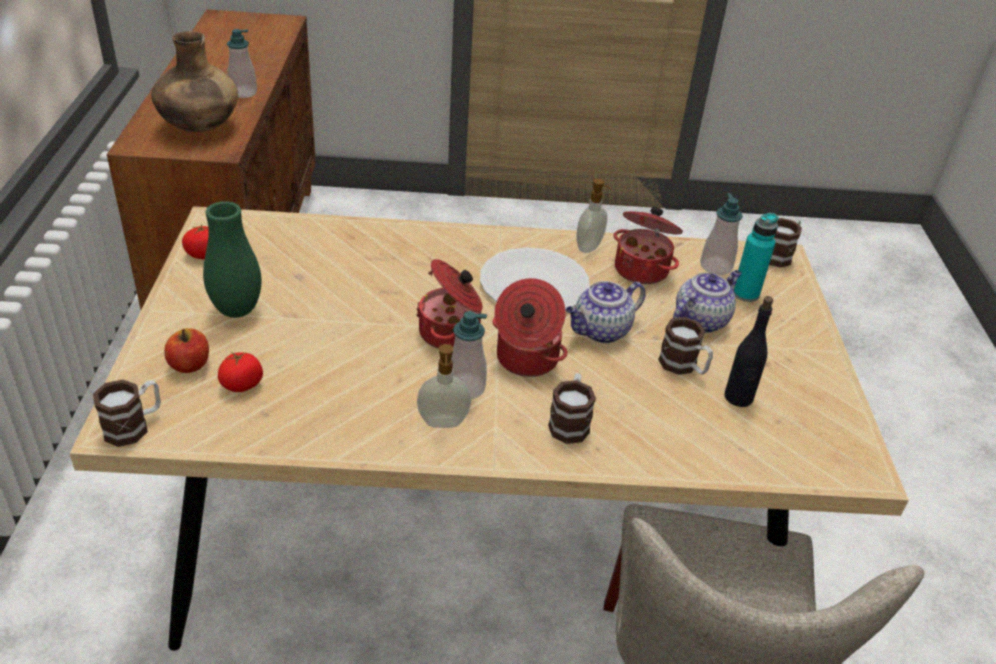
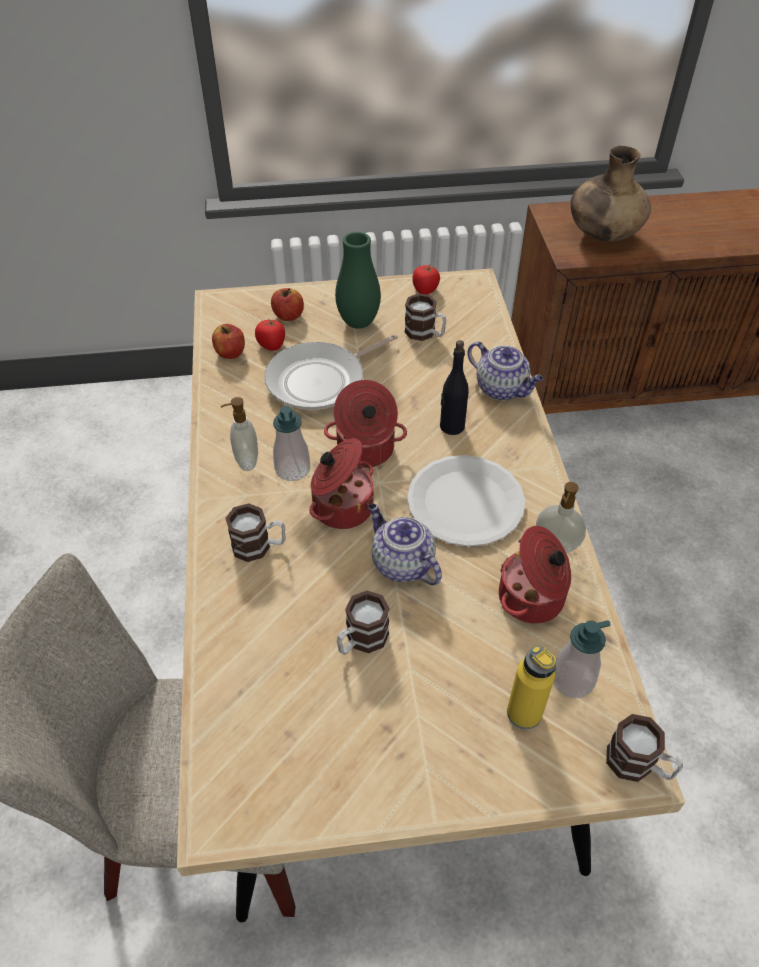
camera: 85 degrees right, 10 degrees up
(134, 426) = (222, 308): mug -> mug (425, 333)
(239, 423) = (230, 353): none -> apple
(243, 93) = (686, 243): soap dispenser -> none
(329, 351) = (321, 380): none -> frying pan
(701, 320) = (451, 660): teapot -> teapot (502, 389)
(738, 397) = (319, 693): black bottle -> black bottle (451, 426)
(745, 294) = (524, 713): turquoise bottle -> yellow bottle

